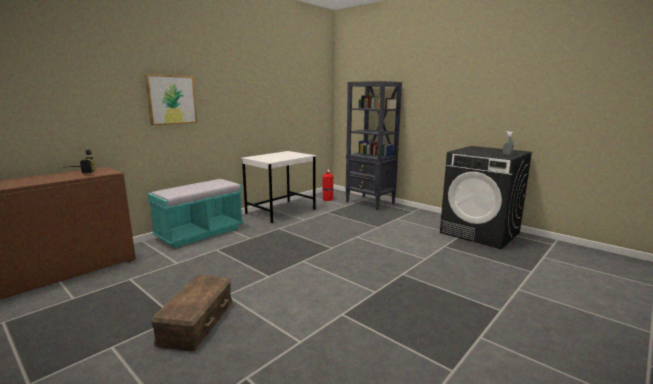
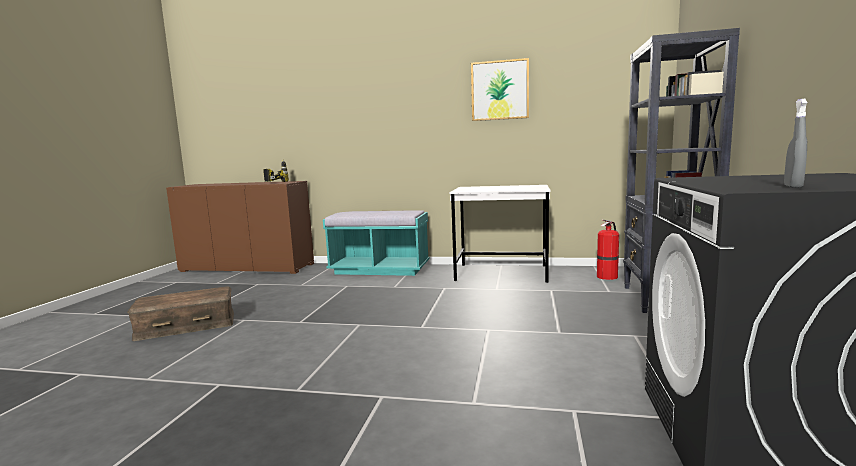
camera: 60 degrees right, 5 degrees down
(172, 100) = (372, 113): picture -> picture (500, 90)

